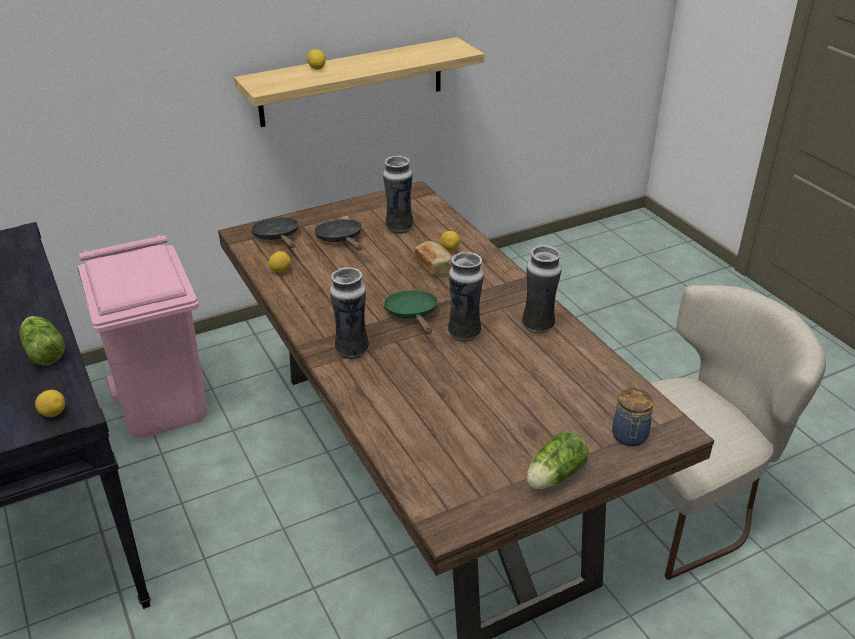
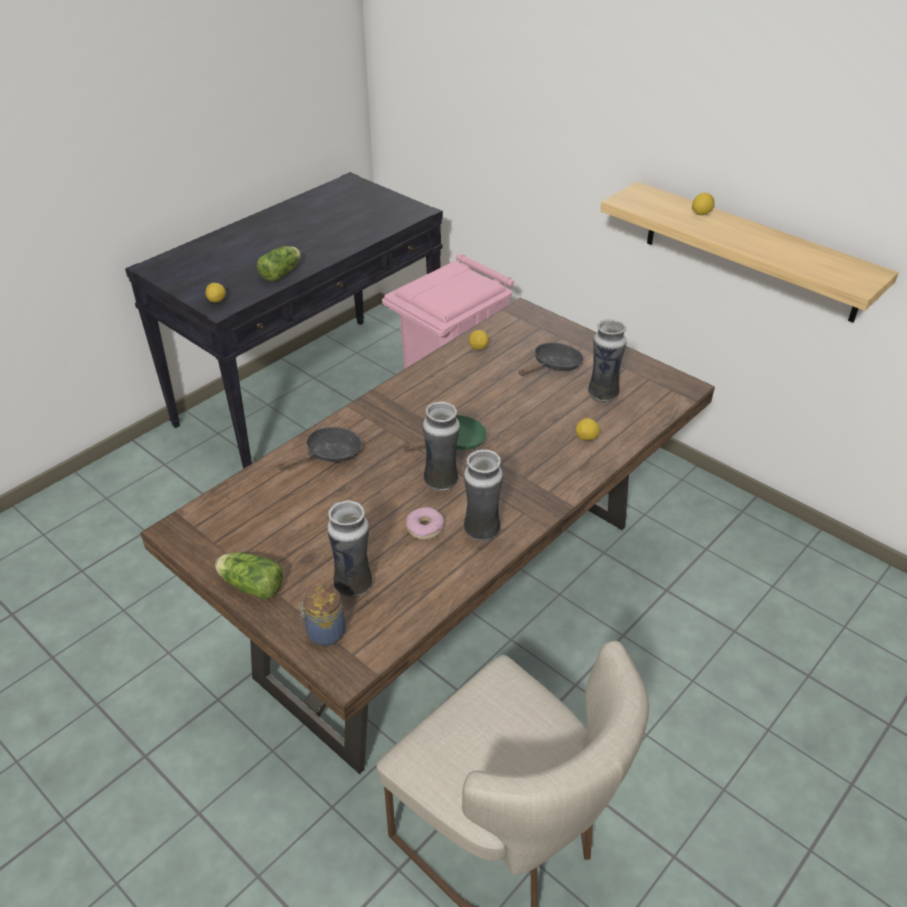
camera: 70 degrees right, 5 degrees up
(278, 237) = (531, 330): black frying pan -> black frying pan (329, 455)
(351, 350) = (381, 420): vase -> vase (354, 585)
(435, 266) = (547, 436): bread -> none
(520, 354) = (425, 528): none -> donut

